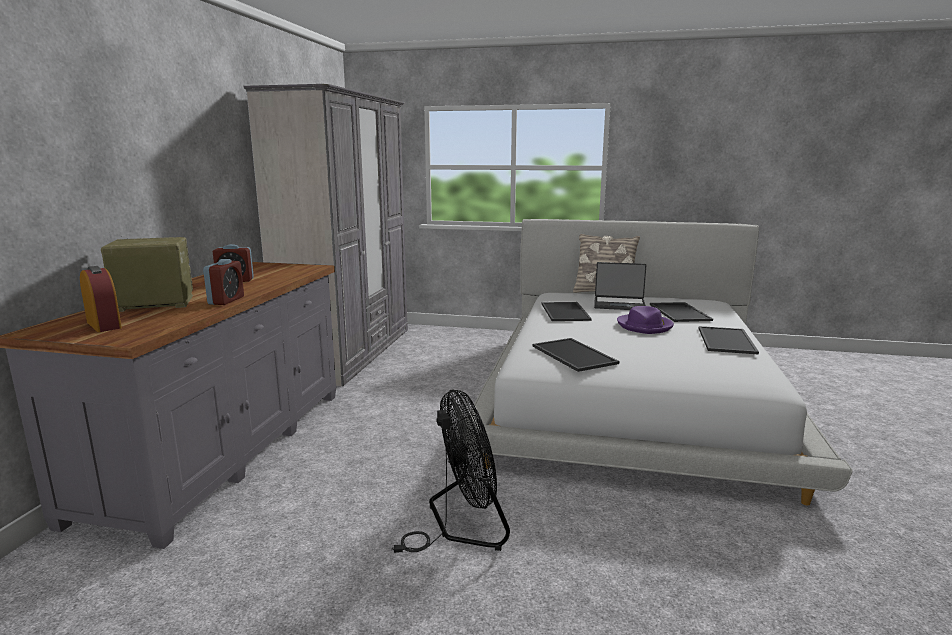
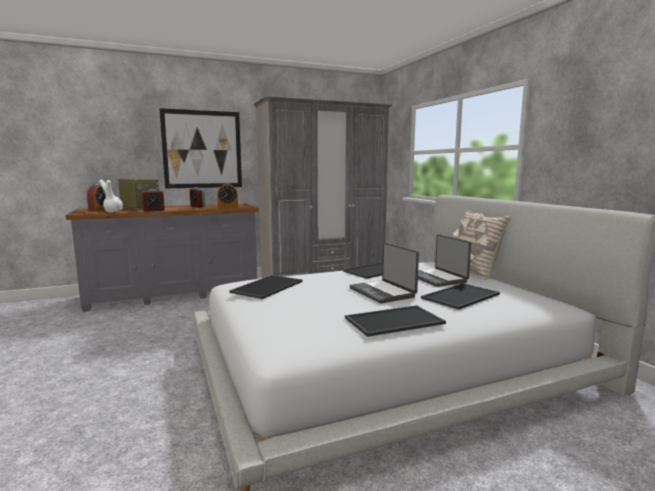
camera: 55 degrees right, 5 degrees down
(166, 319) = (112, 211): none -> white vase
(186, 170) = (202, 149): none -> picture
(292, 272) = (228, 207): none -> alarm clock
(456, 520) = (131, 354): black fan -> none
(645, 326) = (383, 292): purple hat -> laptop

